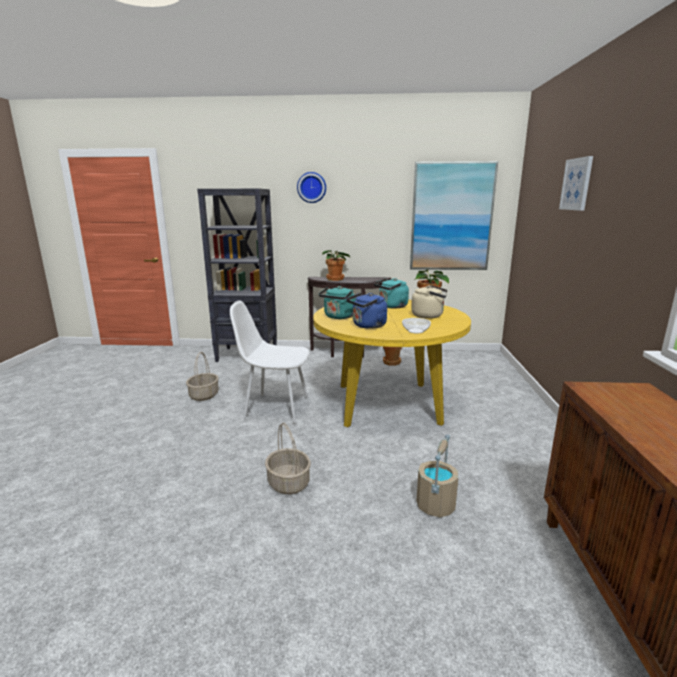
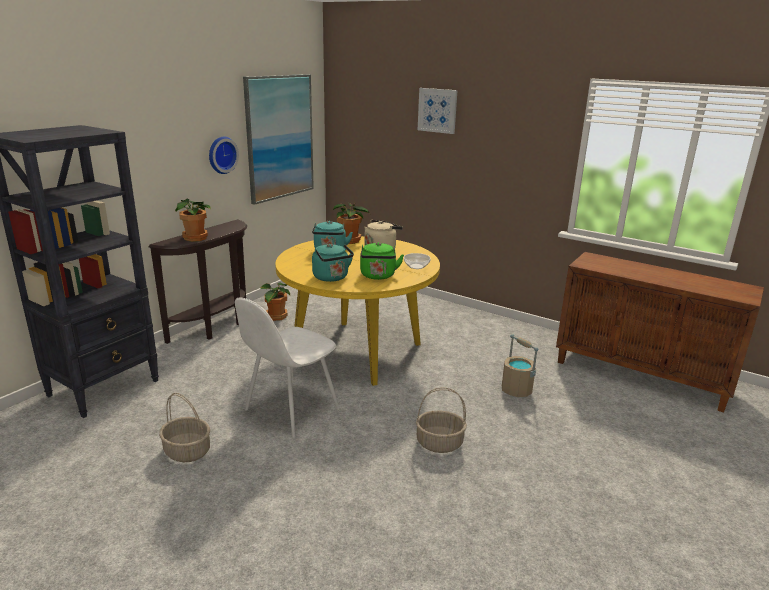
camera: 60 degrees left, 5 degrees up
(311, 187) = (134, 116): wall clock -> wall clock (221, 155)
(367, 326) = (378, 276): blue kettle -> green kettle

